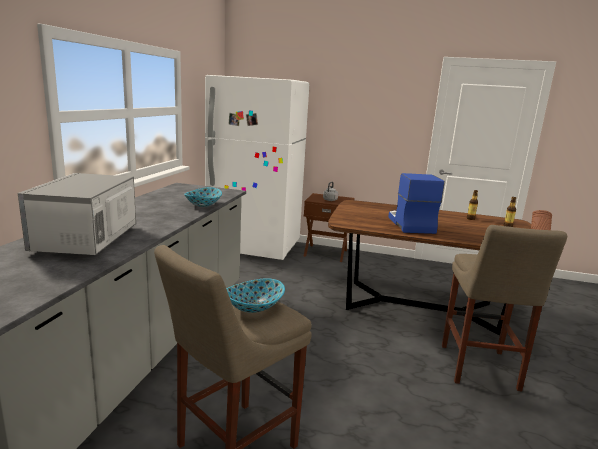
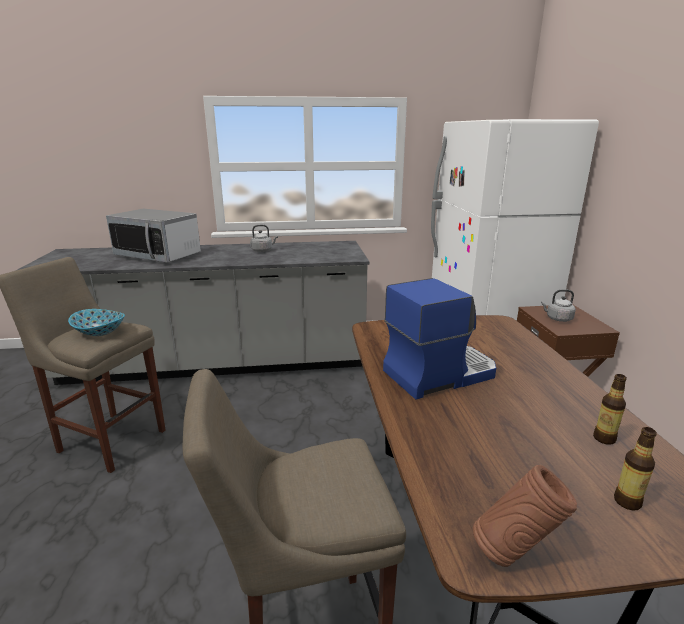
camera: 70 degrees right, 5 degrees up
(87, 239) = (158, 255): microwave -> microwave turned 135 degrees counterclockwise
(155, 205) = (263, 250): none -> grey kettle
(203, 205) = (285, 259): bowl -> none

